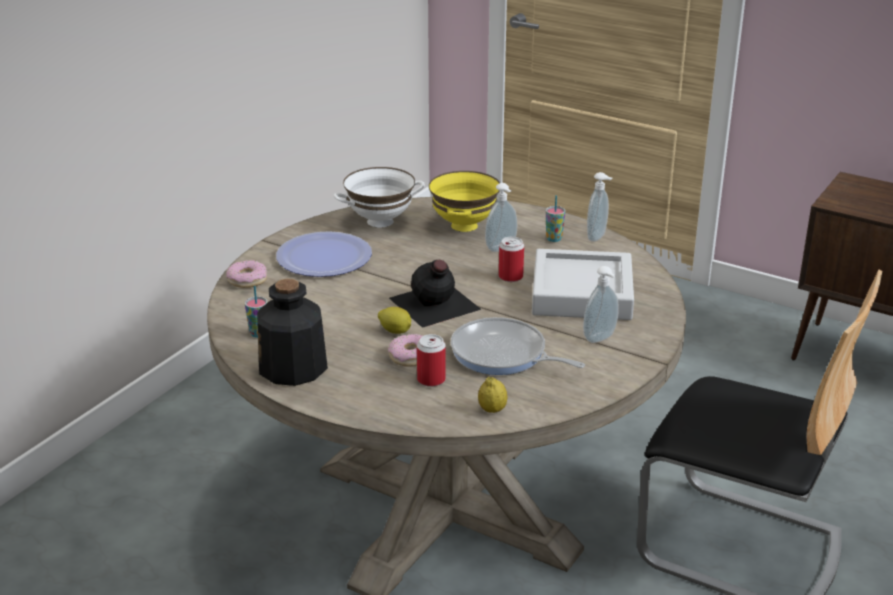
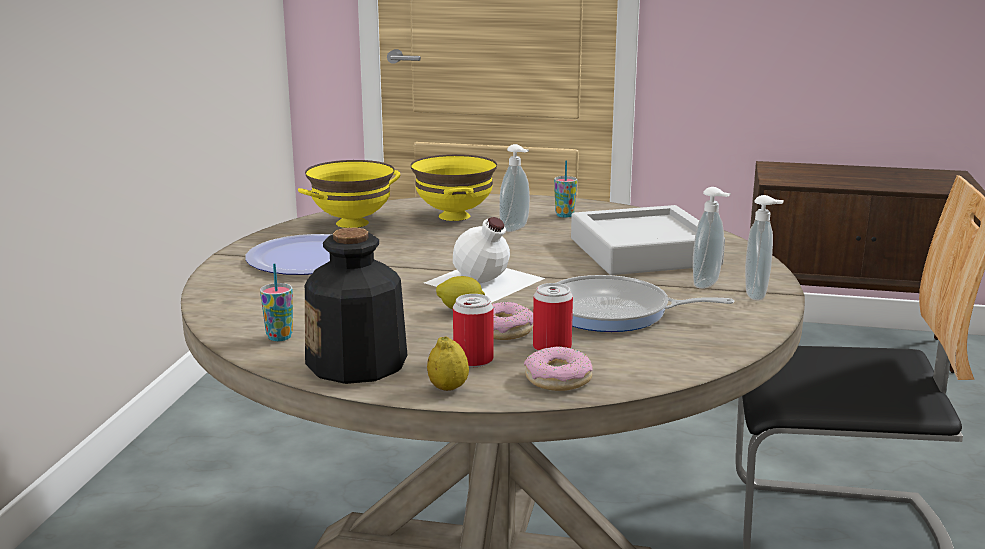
camera: 20 degrees left, 10 degrees down
(247, 280) = (223, 290): donut -> donut (558, 379)
(380, 222) = (352, 223): white bowl -> yellow bowl
(434, 304) = (484, 281): black bottle -> white bottle
(492, 410) = (658, 364): lemon -> lemon (448, 388)
(510, 277) = (550, 248): can -> can (473, 360)
(598, 237) = (610, 209): soap dispenser -> soap dispenser (758, 295)

